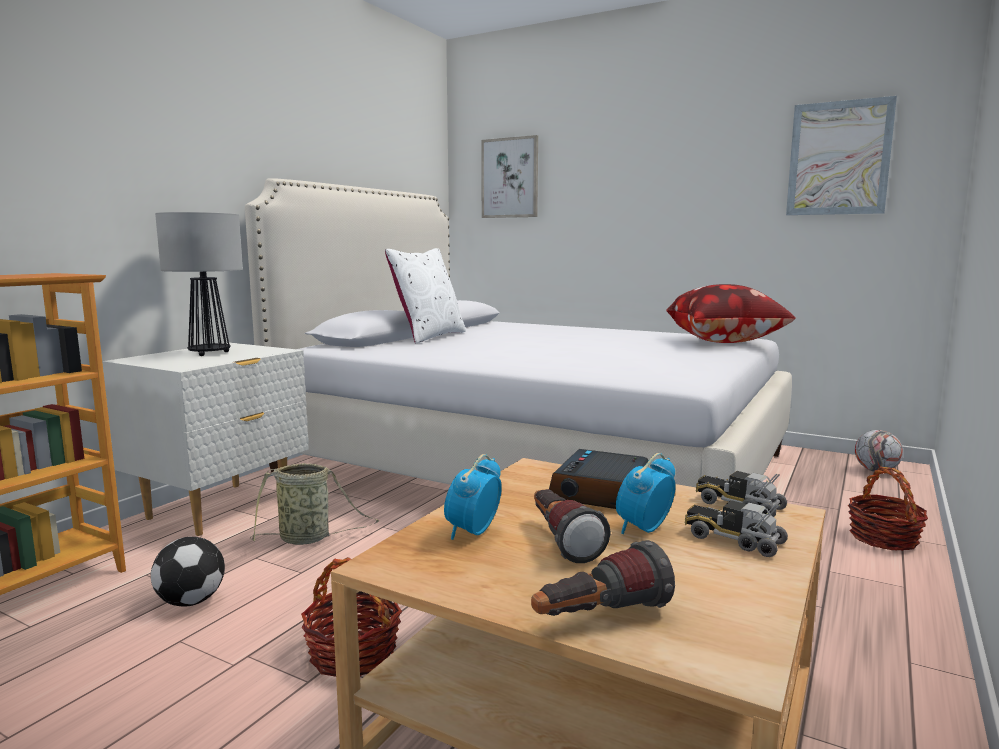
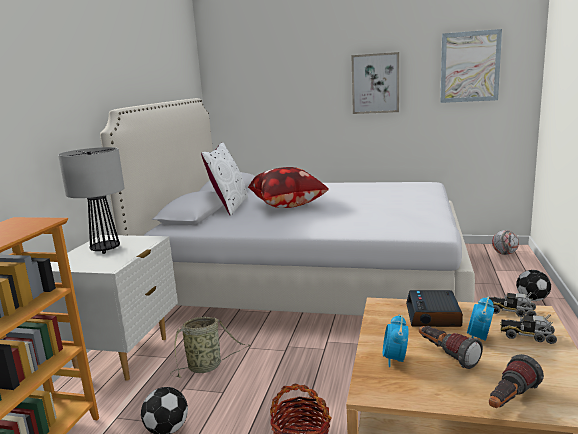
camera: 15 degrees left, 5 degrees up
(510, 178) = (250, 81): picture -> picture (375, 83)
(726, 342) = (420, 189): pillow -> pillow (288, 206)
(884, 538) = (532, 299): basket -> football

